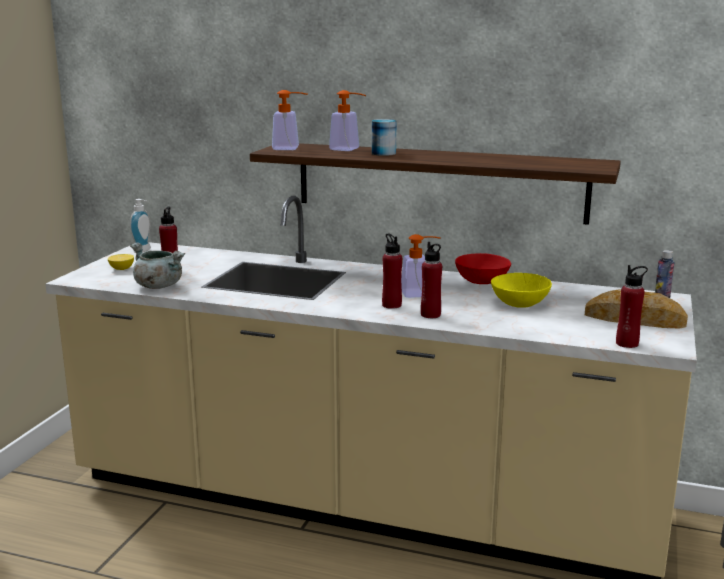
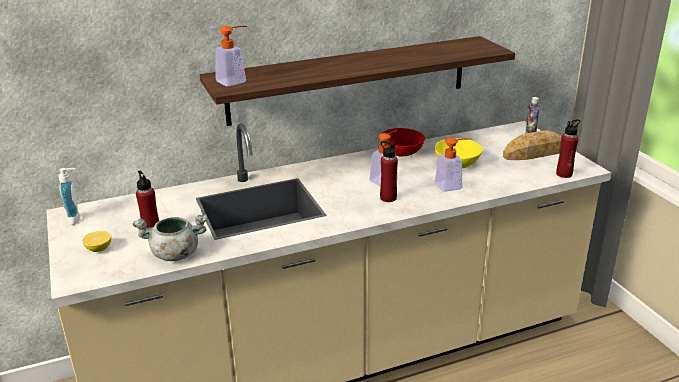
camera: 40 degrees left, 10 degrees up
(349, 149) = (285, 70): soap dispenser -> soap dispenser (452, 185)
(383, 153) = (322, 68): can -> none
(430, 315) = (427, 196): red bottle -> none

